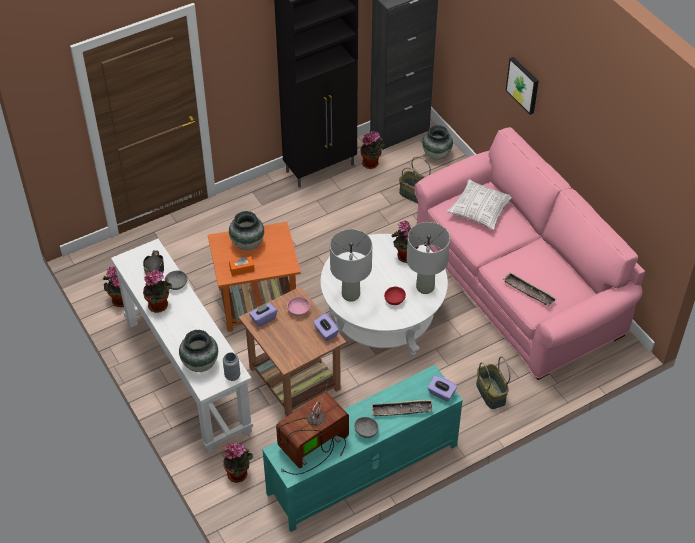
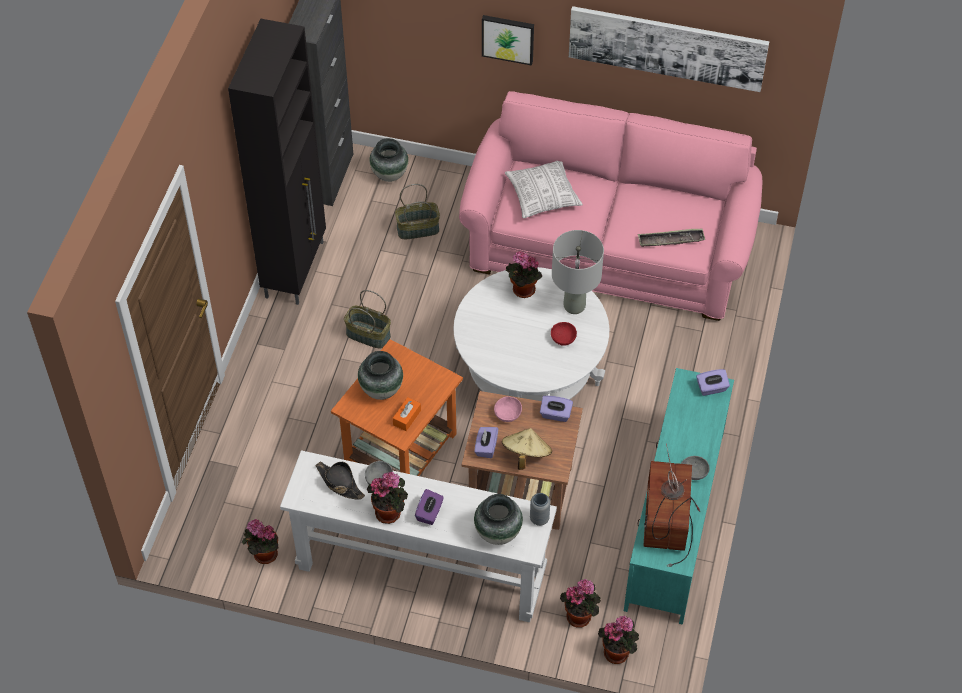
camera: 45 degrees left, 5 degrees up
(179, 323) = (429, 513): none -> purple tissue box
(279, 340) = (526, 455): none -> beige hat
(350, 294) = (519, 364): grey table lamp -> none
(372, 163) = (339, 228): potted plant -> potted plant (618, 651)
(401, 410) = (698, 430): tray -> none
(490, 393) = (696, 364): basket -> basket (367, 335)
(608, 146) = (667, 47): none -> picture

